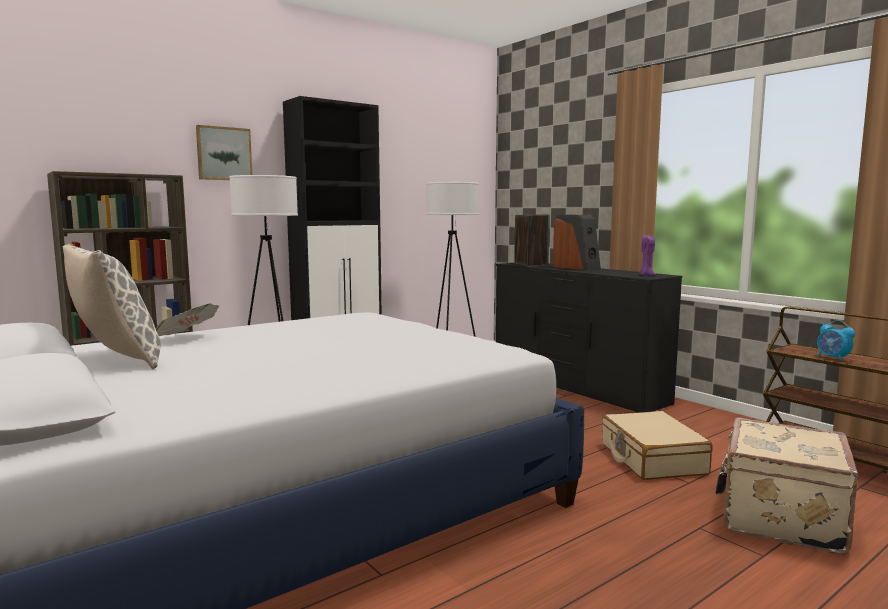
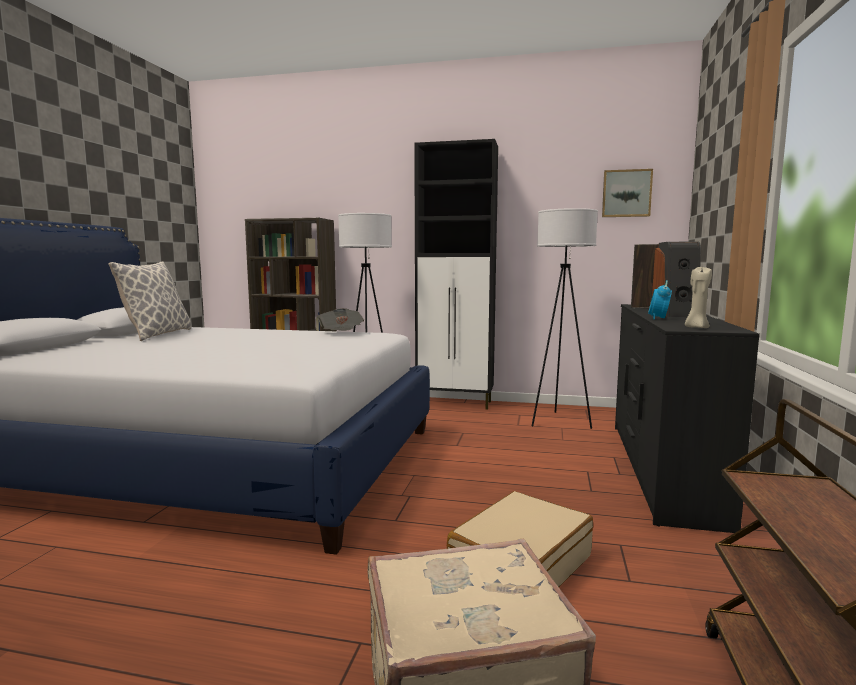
camera: 50 degrees right, 0 degrees up
(186, 338) = (230, 331): newspaper -> newspaper (341, 333)
(224, 154) = (374, 199): picture -> picture (626, 193)
(646, 275) = (696, 327): purple candle -> beige candle
(833, 358) = (791, 516): alarm clock -> alarm clock (658, 319)

